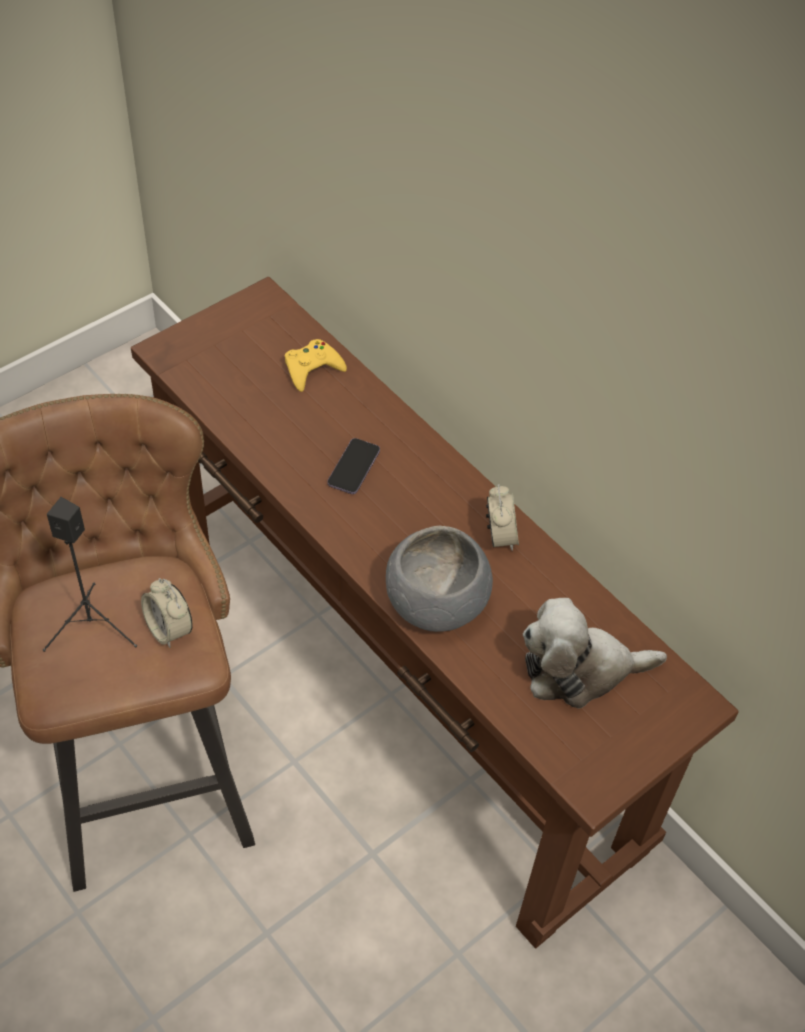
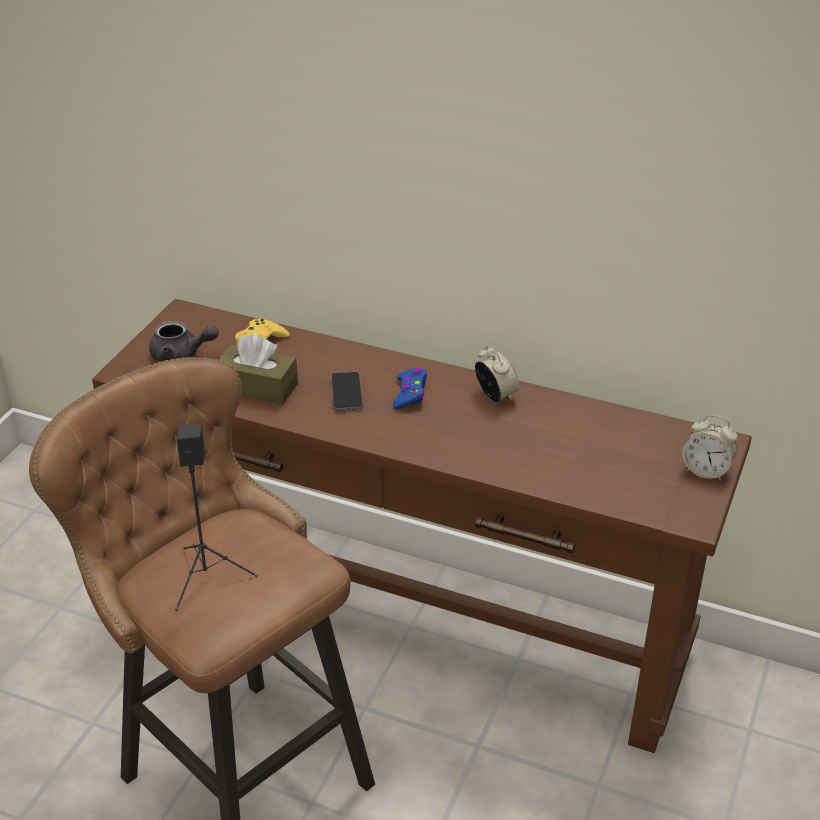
camera: 25 degrees left, 15 degrees down
(169, 629) = (276, 554): alarm clock -> alarm clock (706, 470)
(228, 352) = (181, 355): none -> grey teapot
(273, 423) = (257, 387): none -> brown tissue box
(415, 496) = (410, 394): none -> blue game controller
(436, 603) = (482, 452): grey bowl -> none
(579, 670) = (622, 453): plush toy -> none

